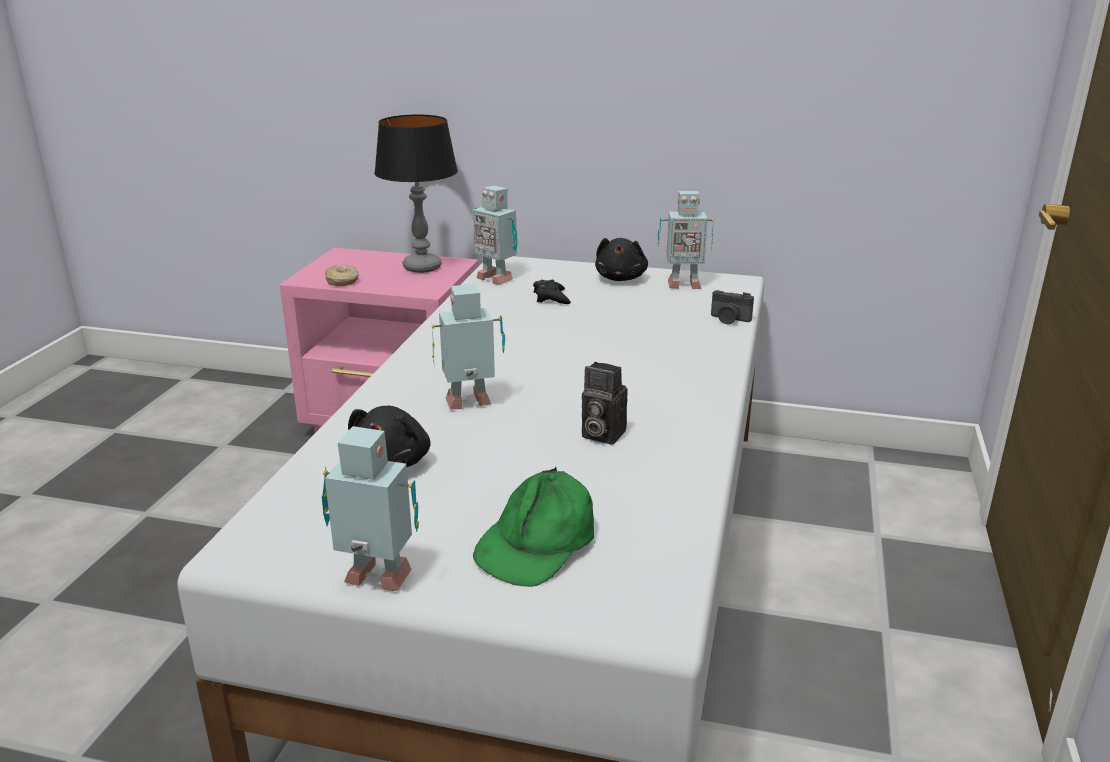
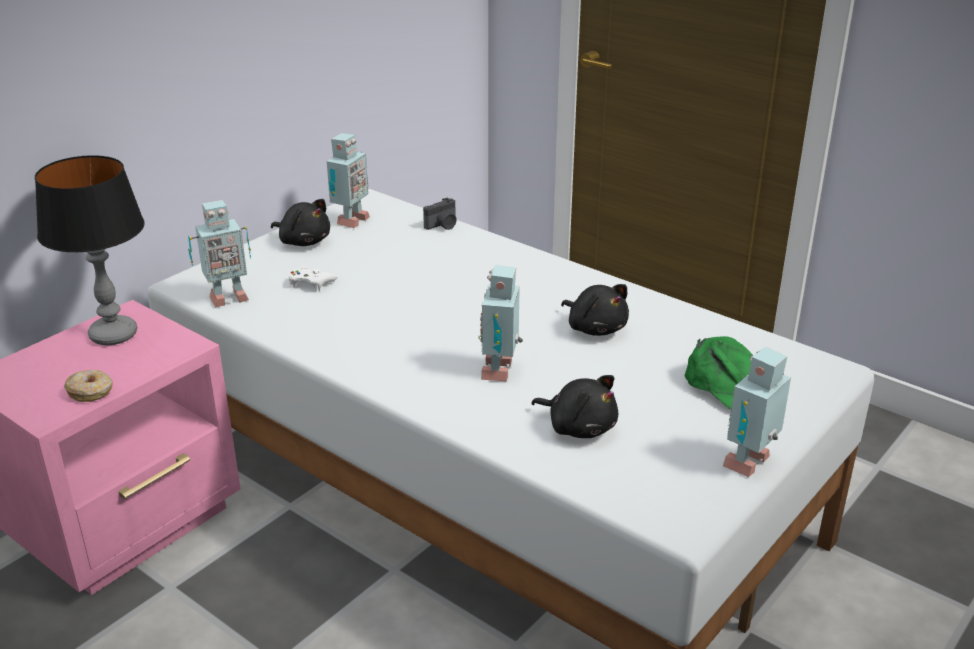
camera: 65 degrees left, 5 degrees up
(551, 297) = (310, 283): black game controller -> white game controller
(600, 434) = (595, 328): camera -> black plush toy

